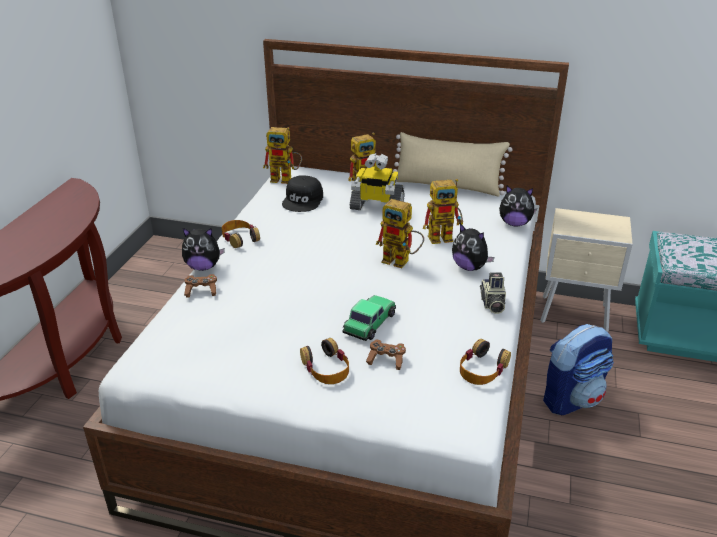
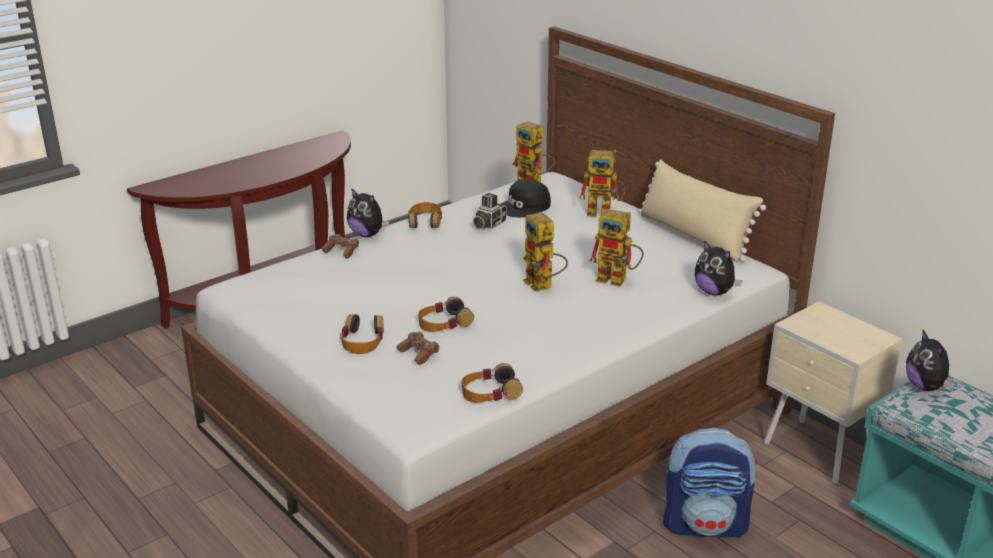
camera: 35 degrees right, 5 degrees down
(370, 323) = (444, 323): toy car -> headphones
(376, 207) = (588, 233): toy robot -> none
(469, 267) = (604, 313): plush toy -> plush toy (925, 387)
(492, 304) = (578, 349): camera -> camera (488, 224)

